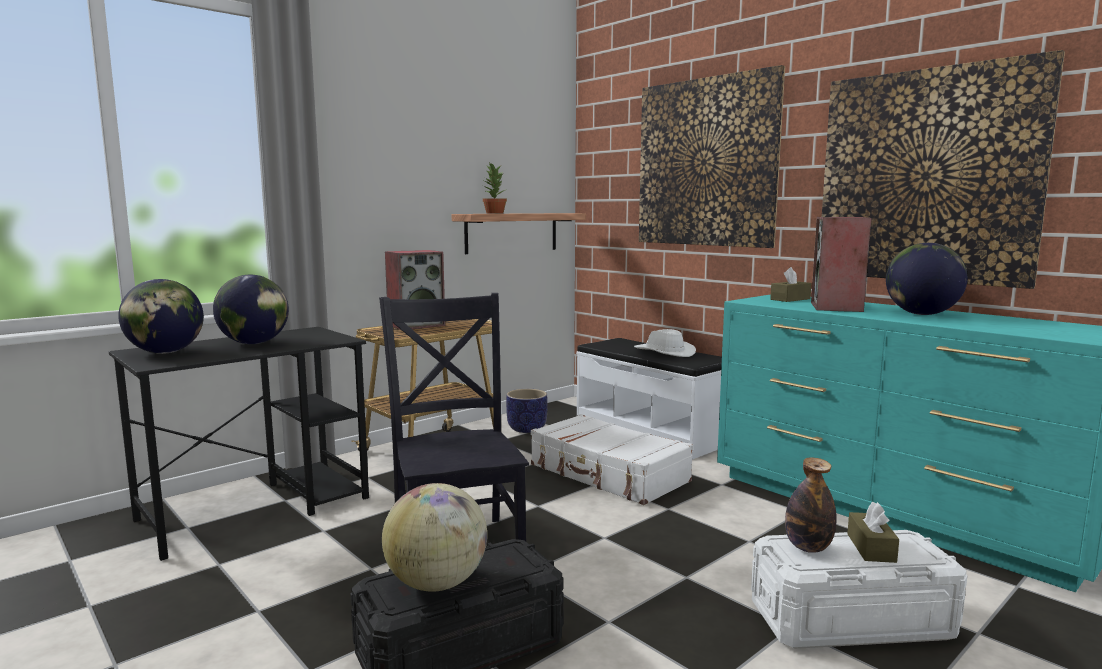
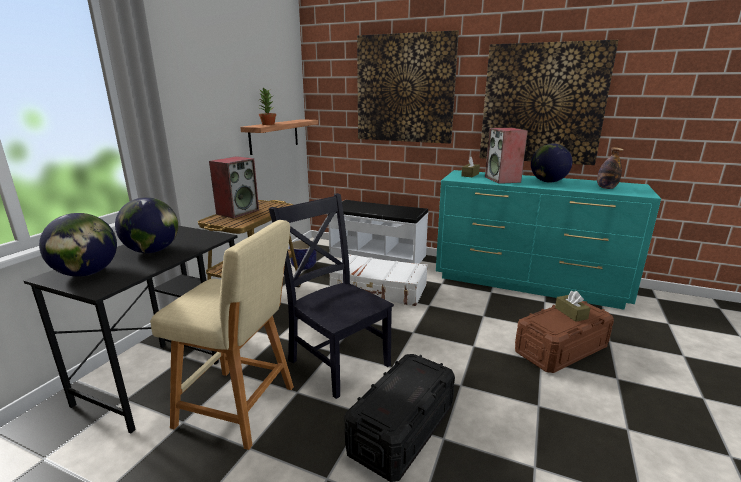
camera: 25 degrees left, 10 degrees up
(291, 567) = (241, 407): none -> beige stool
(437, 583) = (397, 399): globe -> none
(664, 352) = (385, 208): white hat -> none
(808, 547) = (548, 320): bottle -> bottle (606, 188)
(851, 620) = (561, 349): white storage box -> brown storage box

